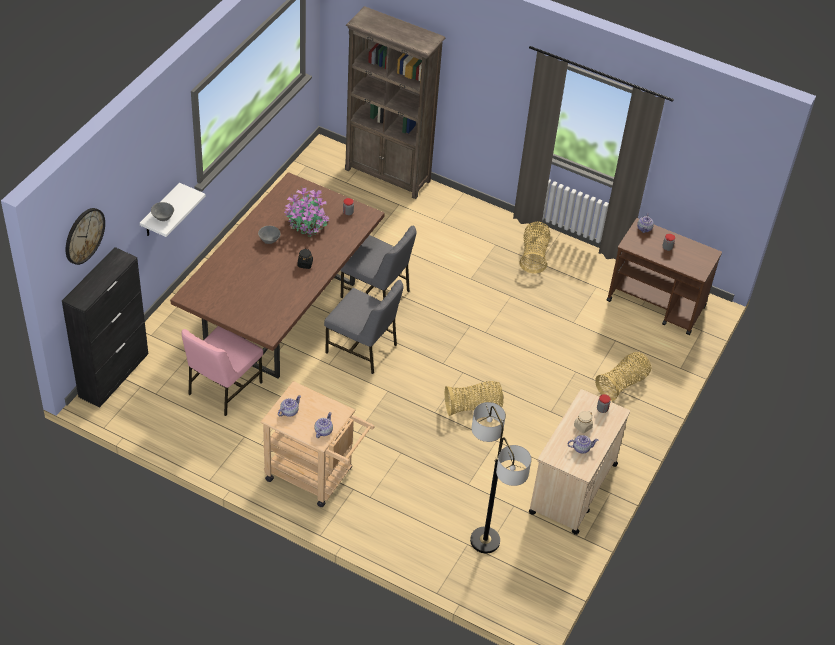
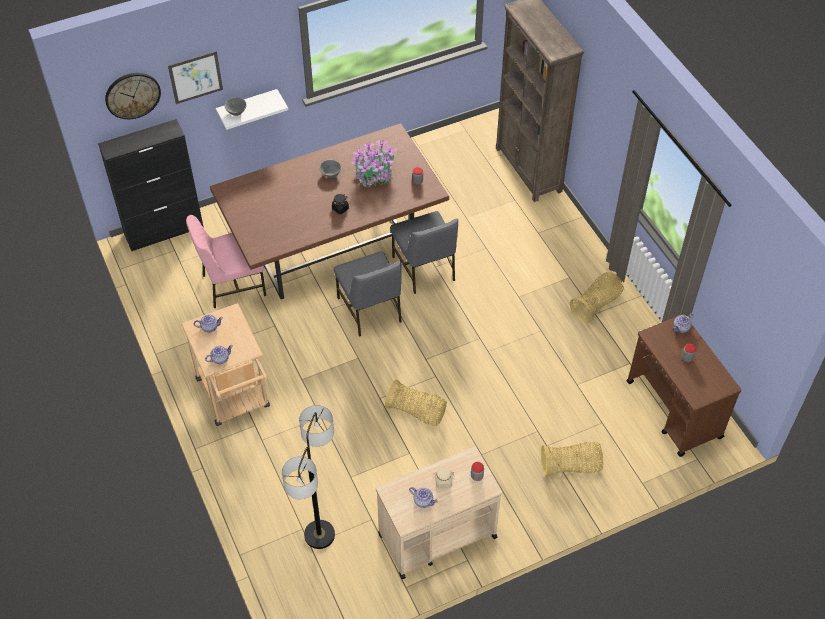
camera: 40 degrees right, 5 degrees up
(126, 195) = (195, 77): none -> picture

